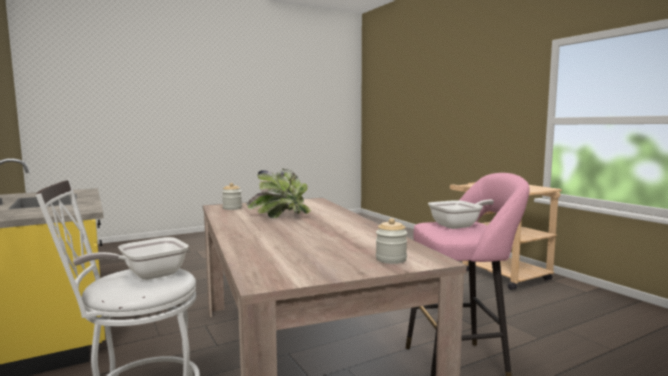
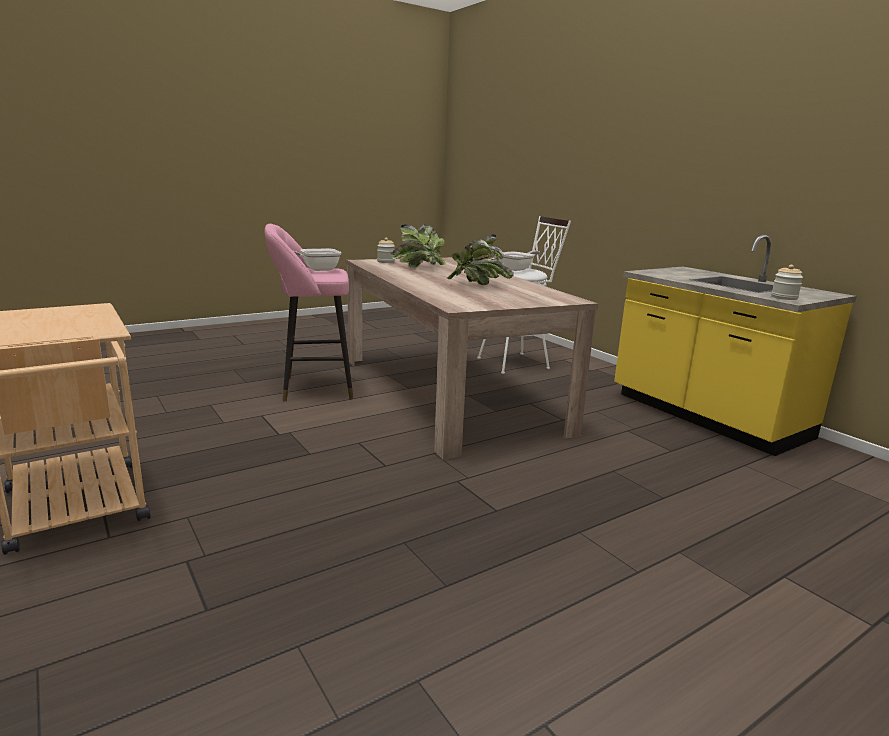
camera: 175 degrees right, 10 degrees up
(232, 208) = (548, 296): jar -> jar (784, 298)
(334, 246) = (419, 267): none -> potted plant

